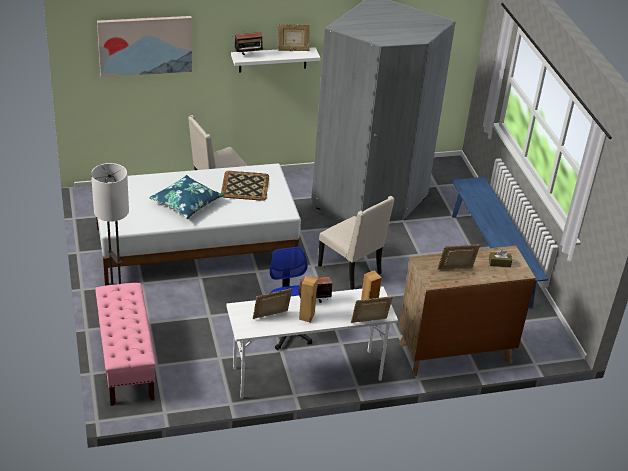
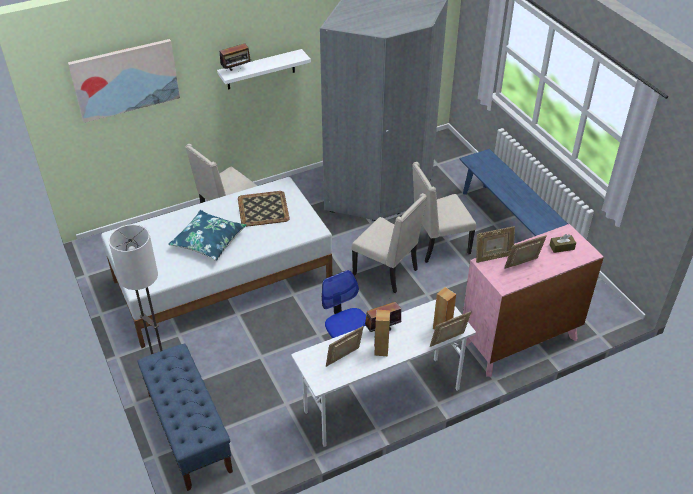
camera: 10 degrees left, 5 degrees up
(126, 361) = (188, 431): pink bench -> blue bench
(293, 50) = (280, 56): picture frame -> picture frame (493, 257)
(409, 257) = (438, 245): none -> beige chair
(455, 353) = (519, 341): brown dresser -> pink dresser

